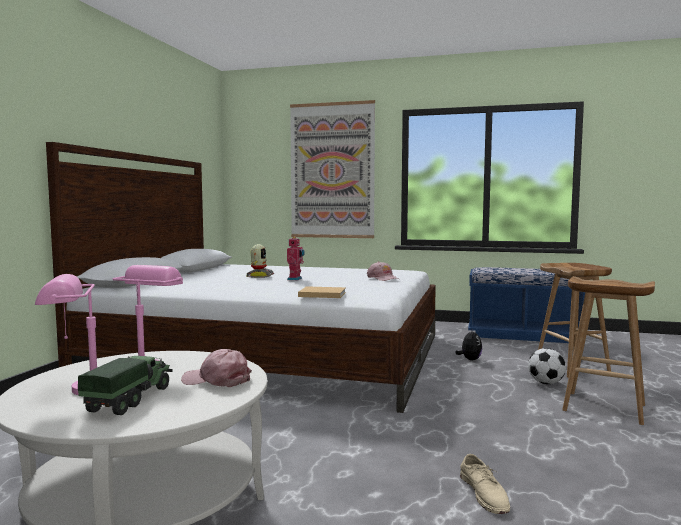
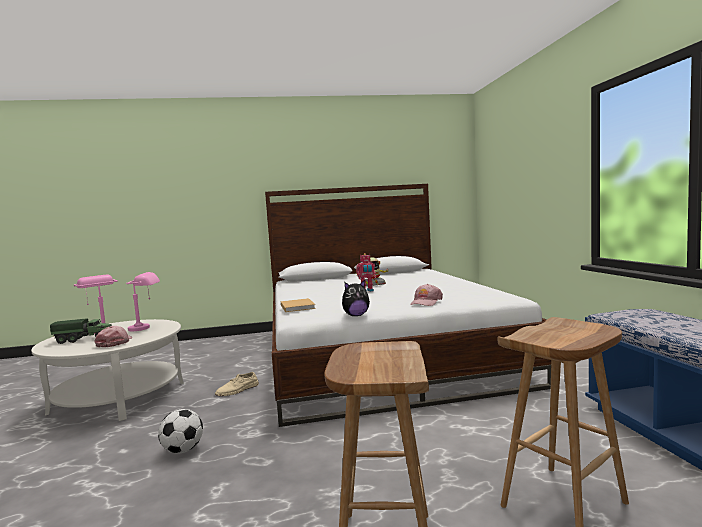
camera: 65 degrees right, 0 degrees up
(332, 171) = (536, 176): picture -> none
(470, 359) = (484, 425): plush toy -> plush toy (356, 315)
(484, 493) = (120, 493): beige shoe -> beige shoe (237, 390)
(545, 383) = (450, 489): football -> football (183, 450)

